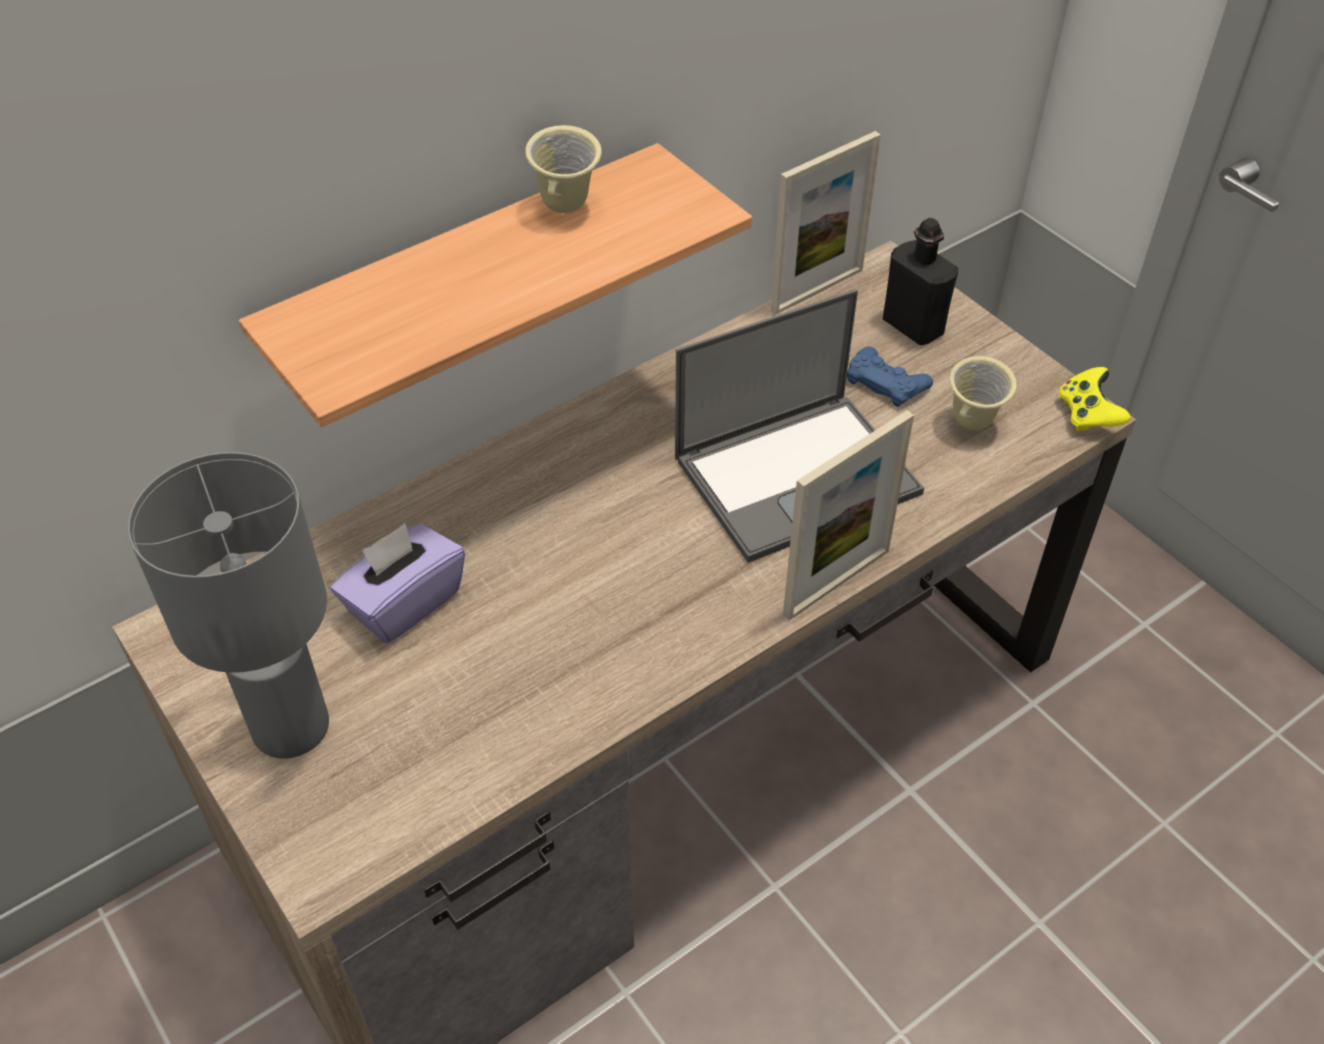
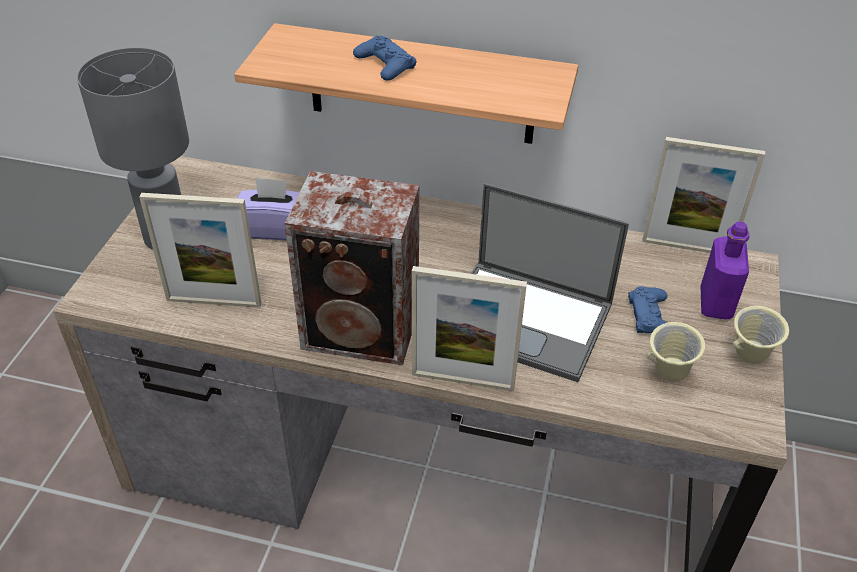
camera: 50 degrees right, 5 degrees down
(473, 278) = (385, 64): none -> blue game controller
(478, 741) = (214, 302): none -> picture frame
(567, 209) = (477, 64): beige mug -> beige mug (748, 359)
(679, 621) = (364, 331): none -> speaker
(913, 327) = (715, 304): black bottle -> purple bottle
(1087, 415) = (754, 429): yellow game controller -> none

